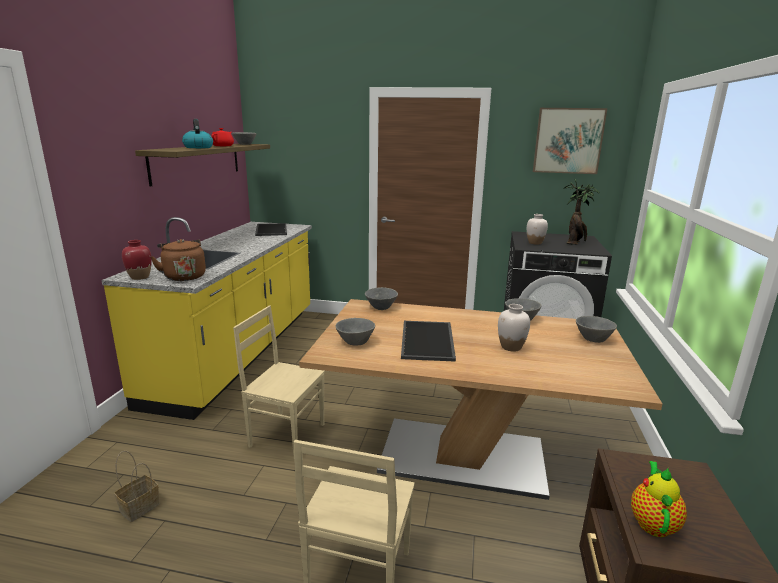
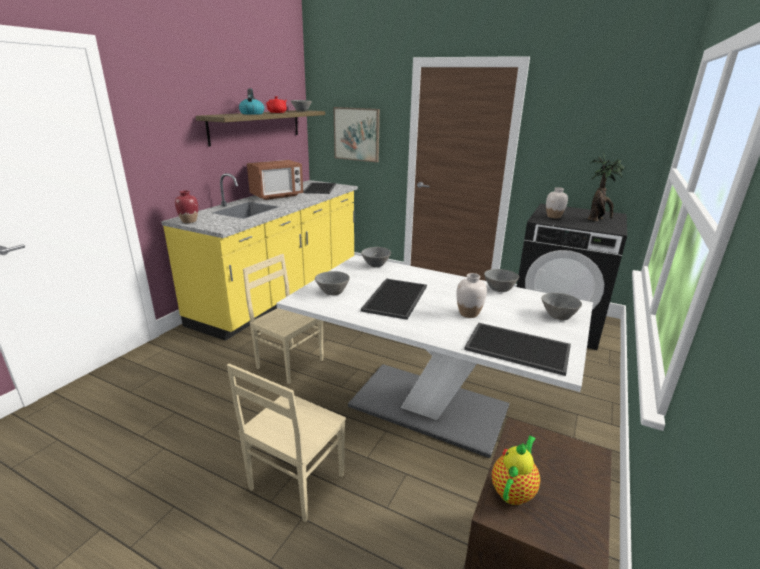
camera: 15 degrees right, 5 degrees up
(140, 506) = (162, 399): basket -> none
(184, 276) = (221, 223): brown kettle -> none
(227, 241) = (277, 195): none -> microwave
(462, 456) = (428, 406): brown dining table -> white dining table
(568, 141) = (606, 112): picture -> picture (357, 134)
(582, 374) = (519, 347): none -> tray

